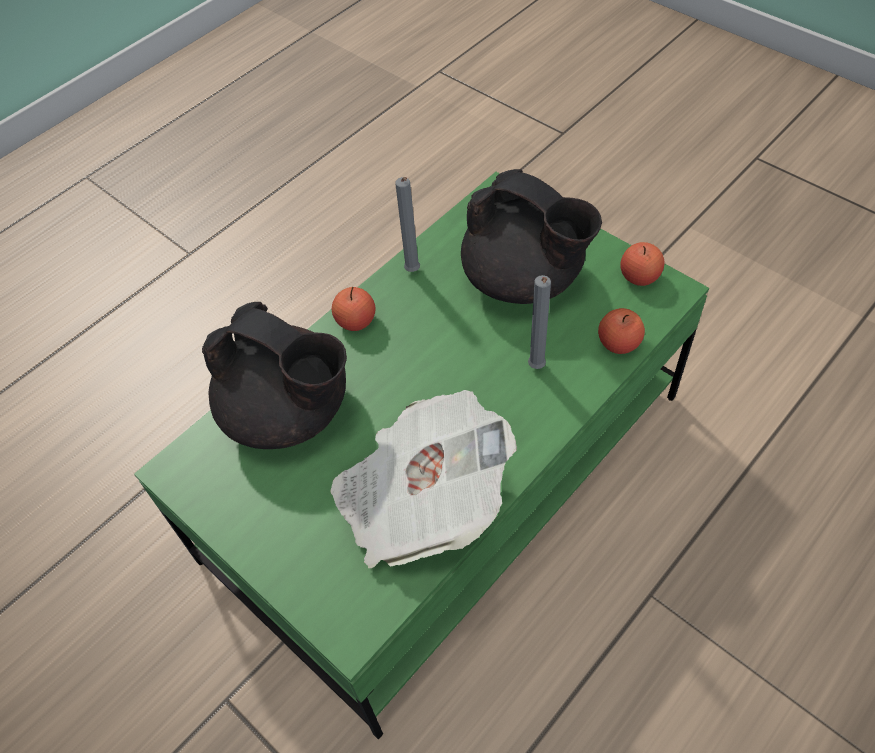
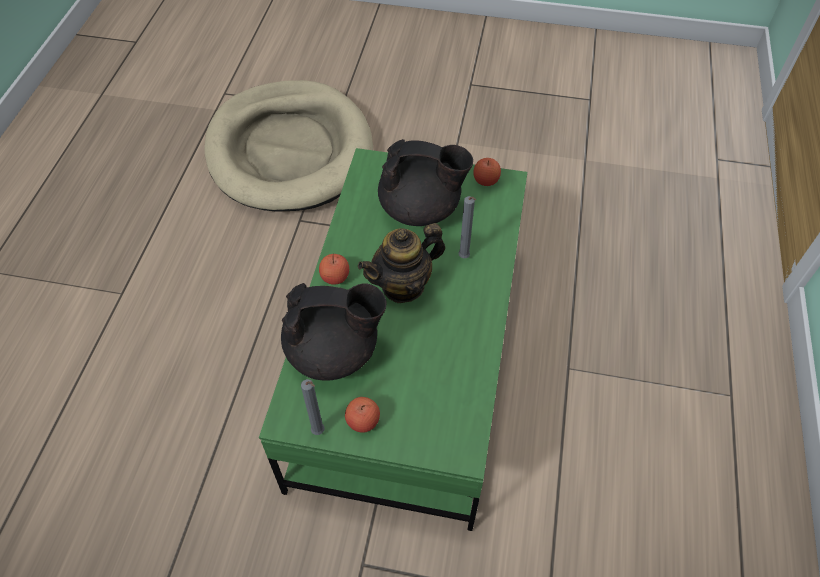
camera: 35 degrees left, 0 degrees up
(413, 272) = (349, 232): grey candle -> grey candle (319, 432)
(420, 500) = (452, 363): newspaper -> none
(431, 369) = (403, 285): none -> teapot
(470, 162) = (290, 150): none -> beige dog bed
(618, 343) = (500, 224): apple -> apple (363, 421)

